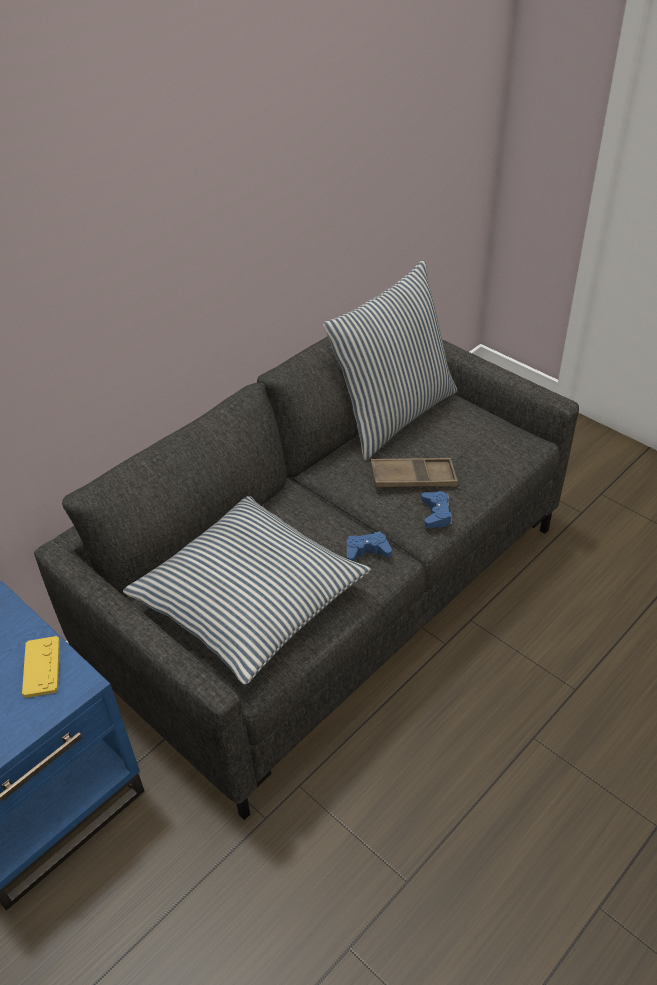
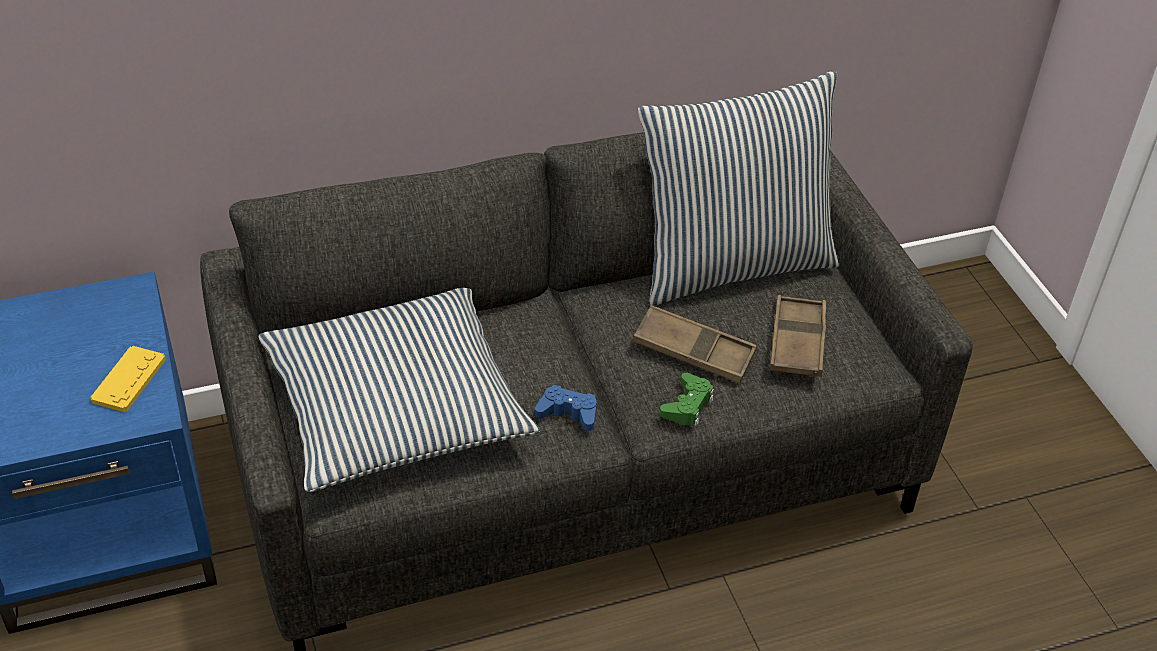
camera: 25 degrees right, 0 degrees up
(436, 513) = (687, 405): blue game controller -> green game controller
(470, 446) = (797, 342): none -> brown tray

